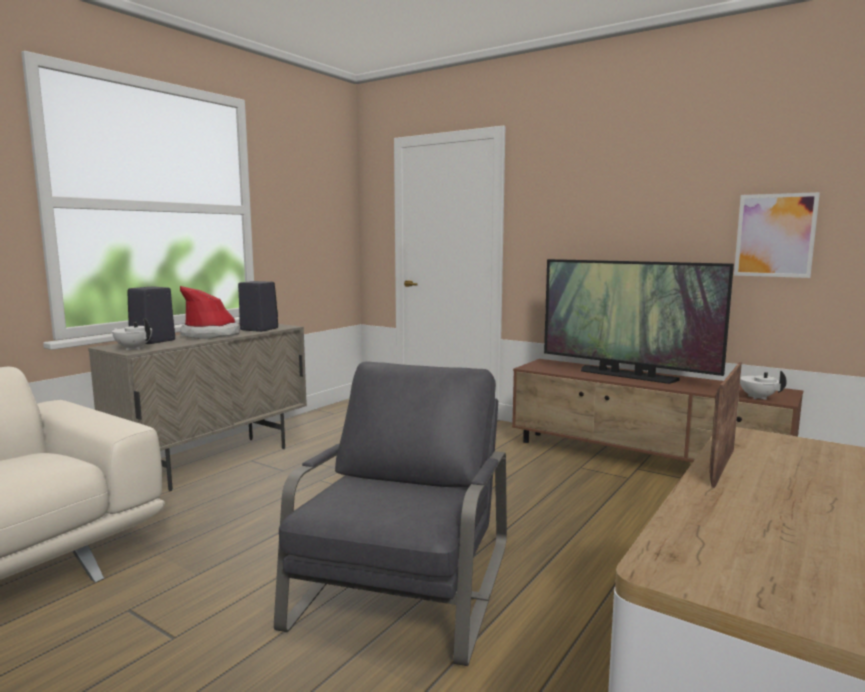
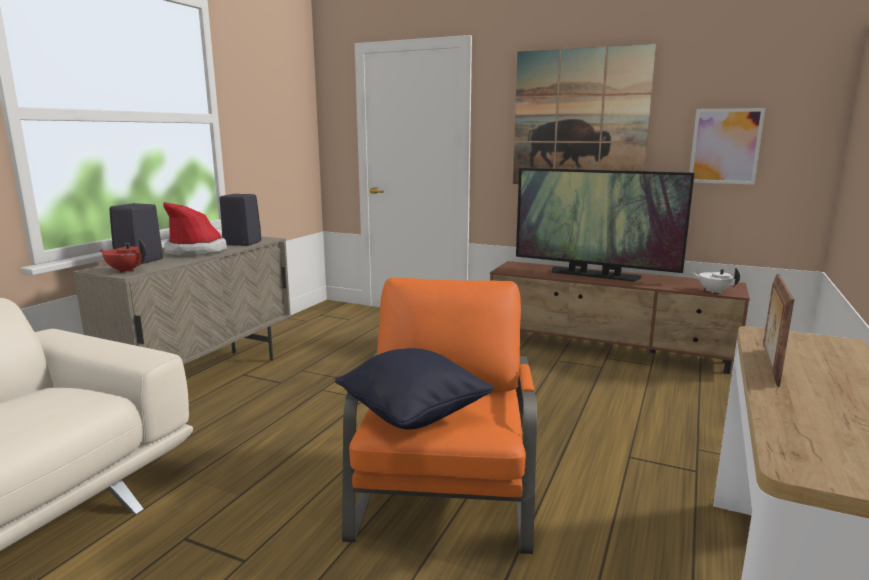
camera: 10 degrees left, 5 degrees up
(133, 348) = (126, 270): white teapot -> red teapot
(354, 501) = (413, 415): none -> black pillow
(404, 586) = (445, 486): grey armchair -> orange armchair
(614, 208) = (579, 119): none -> picture

